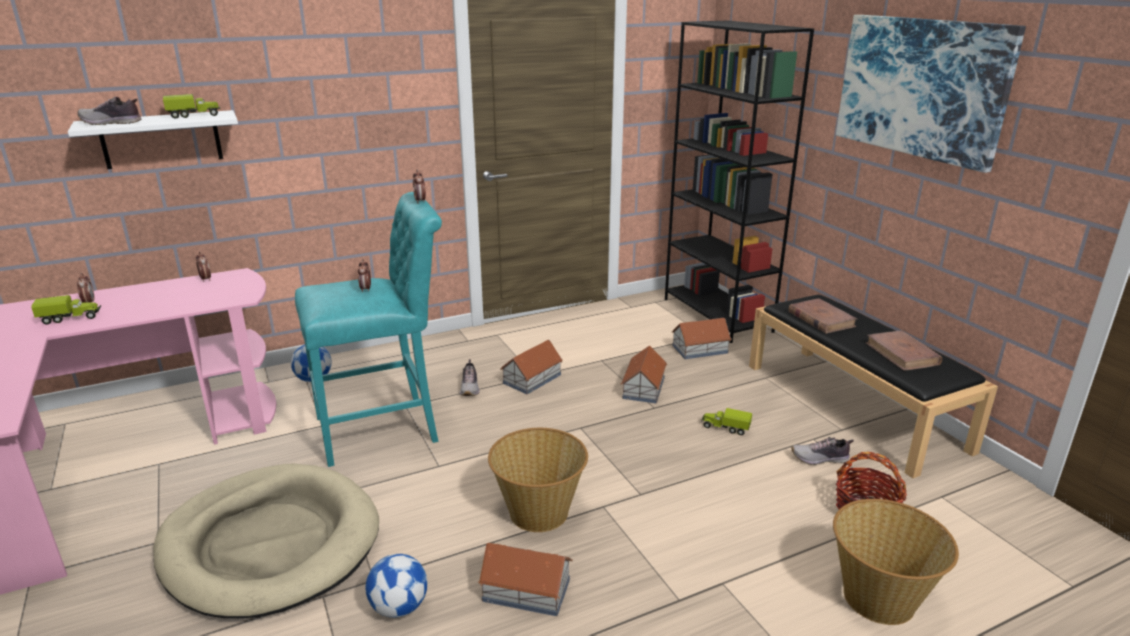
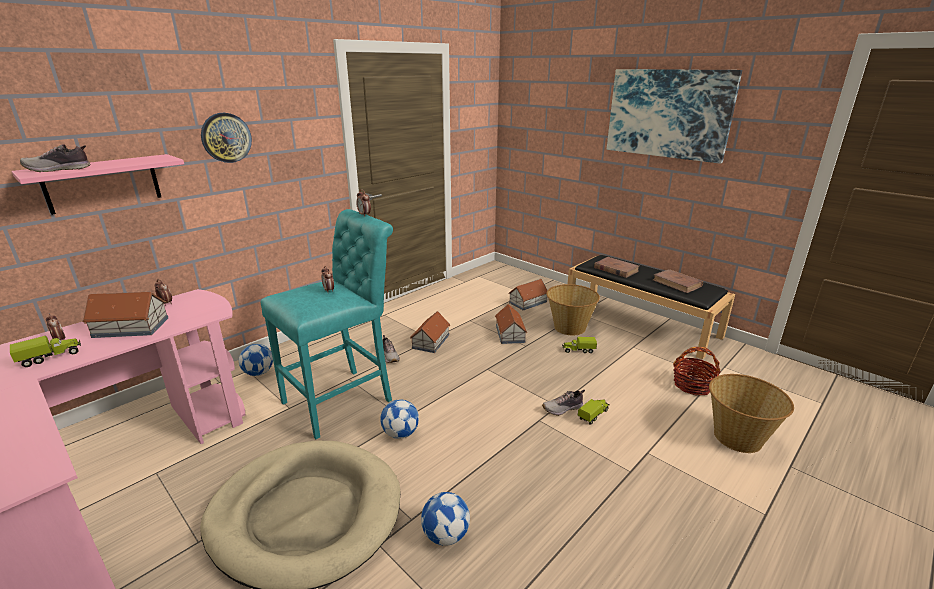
camera: 20 degrees left, 0 degrees up
(161, 139) = (102, 183): white shelf -> pink shelf
(194, 116) = (137, 160): toy truck -> toy truck (593, 415)
(303, 93) = (226, 137): none -> wall clock
(423, 482) = (400, 433): none -> football
(525, 589) = (528, 493): toy house -> toy house (130, 327)
(539, 511) = (499, 434): basket -> basket (569, 327)
(717, 315) = (523, 279): black bookcase -> none
(820, 459) = (646, 358): shoe -> shoe (563, 408)

